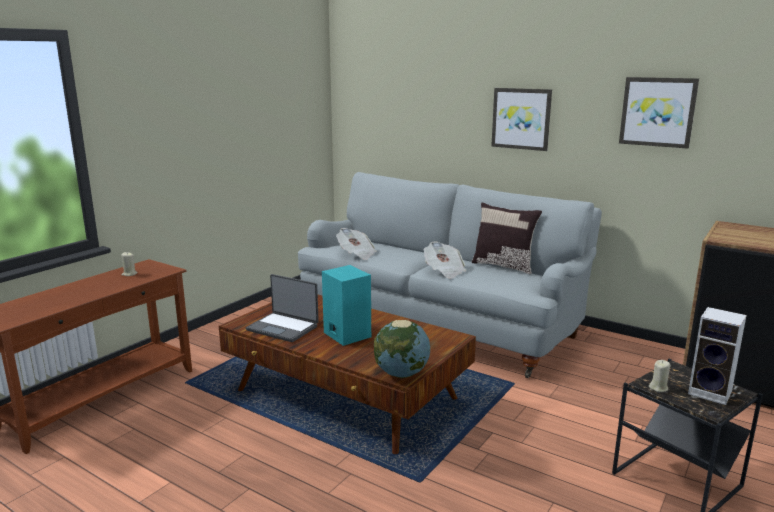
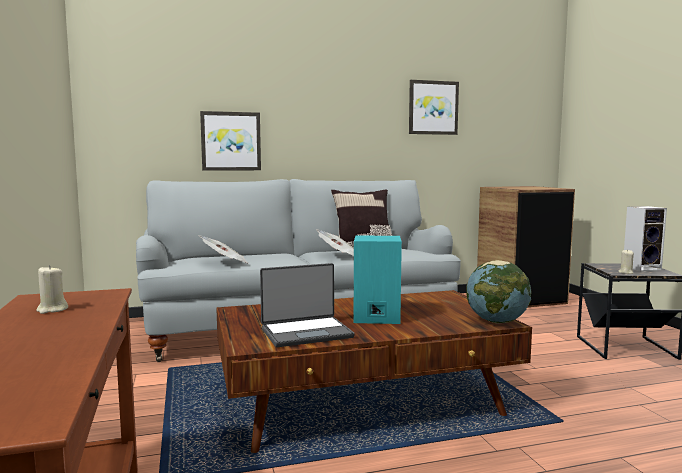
camera: 50 degrees left, 10 degrees down
(521, 118) = (324, 116): picture -> picture (231, 141)

